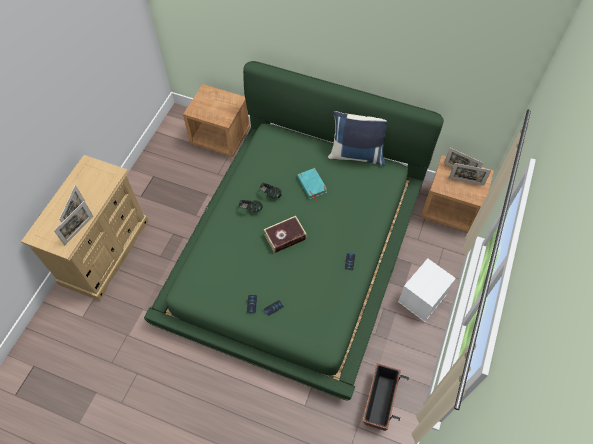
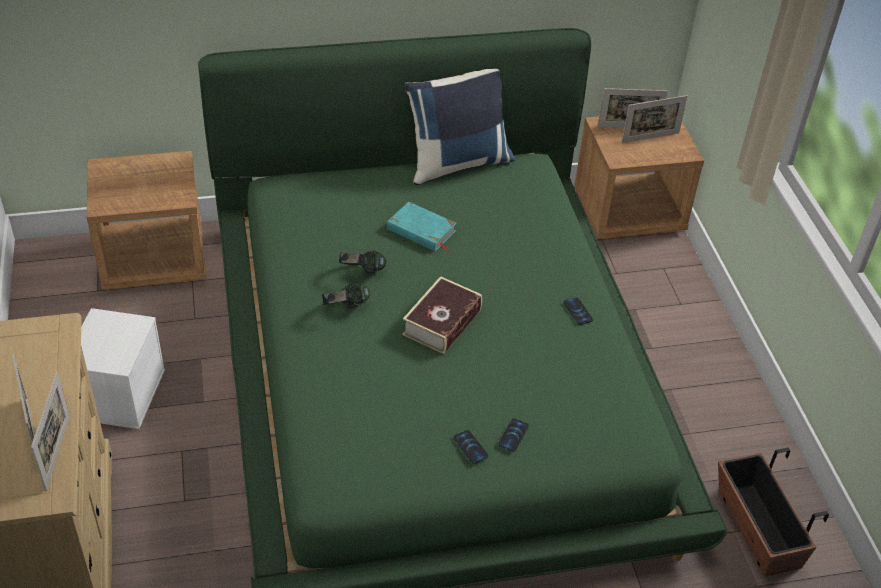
camera: 35 degrees left, 15 degrees down
(422, 297) = (691, 349): white storage box -> white storage box (120, 393)

